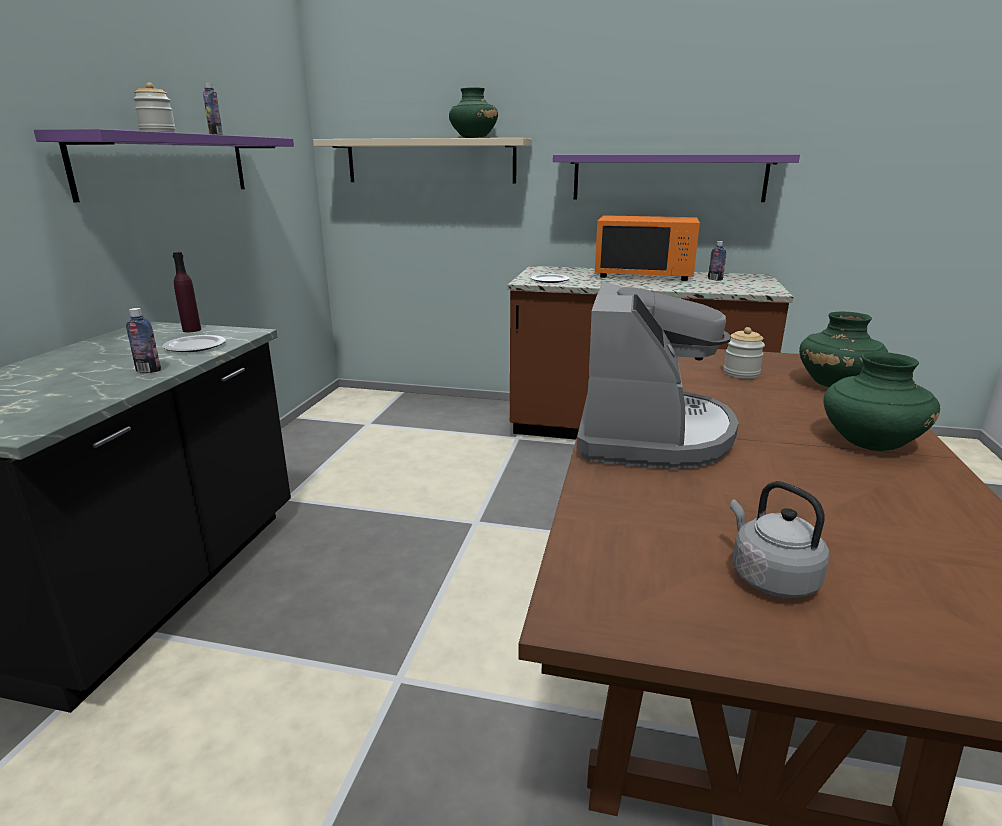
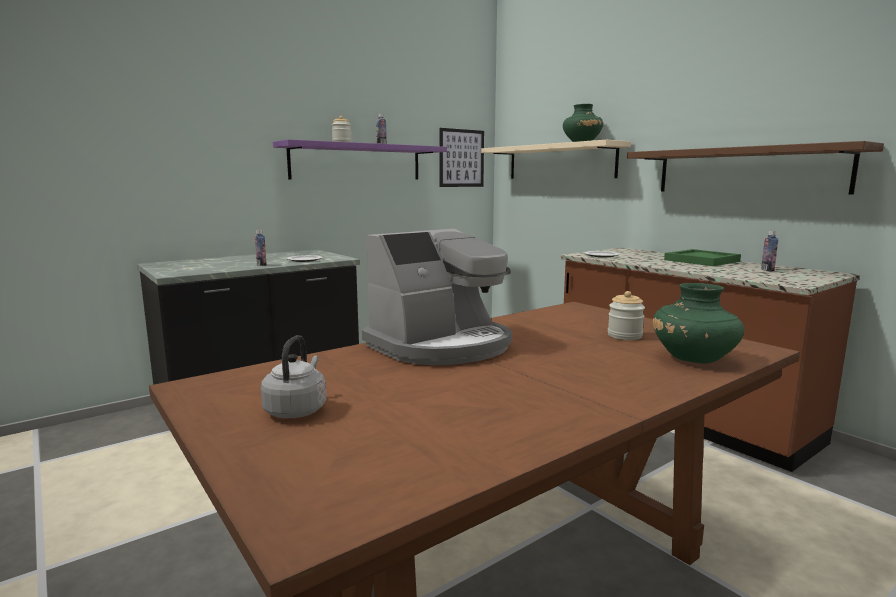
camera: 40 degrees right, 10 degrees down
(192, 330) = (323, 254): purple bottle -> none
(284, 153) = (461, 158): none -> picture
(644, 275) = (703, 260): orange microwave -> green tray
(668, 177) = (747, 171): purple shelf -> brown shelf
(869, 443) = (588, 390): green vase -> none

